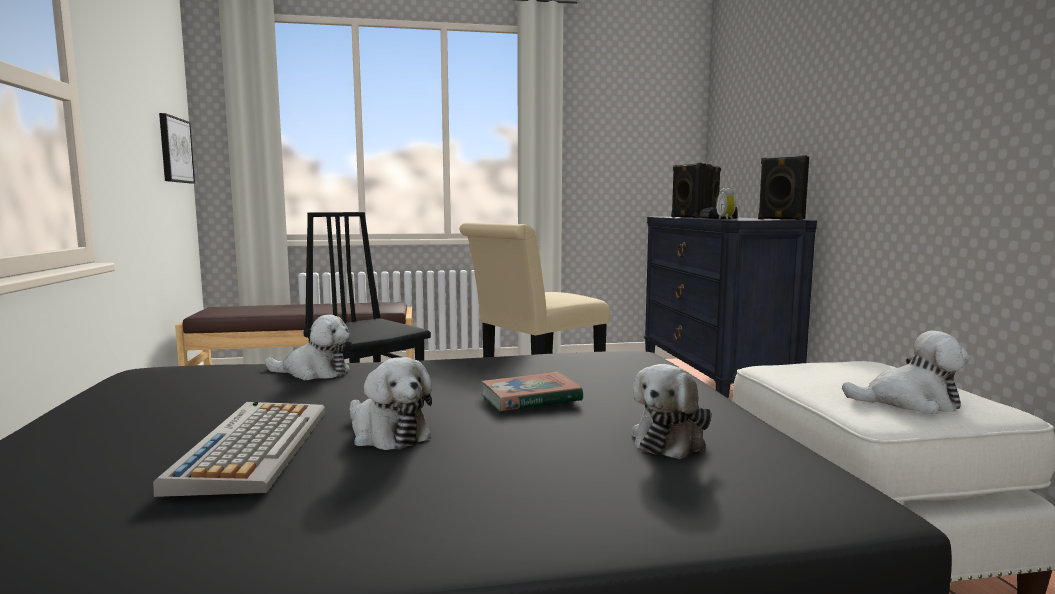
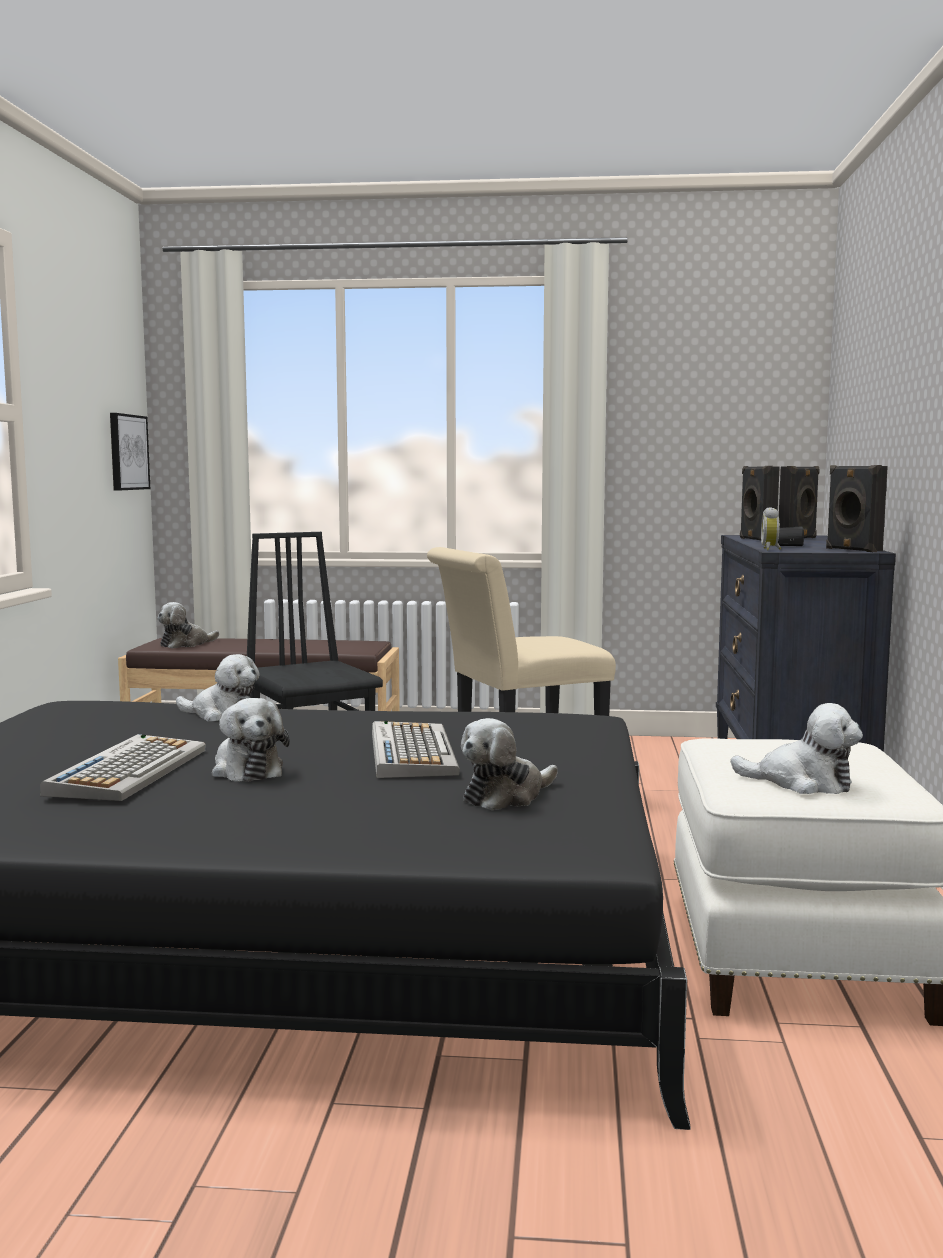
camera: 15 degrees right, 0 degrees up
(236, 311) = (185, 644): none -> plush toy
(530, 398) = (411, 752): book -> keyboard

